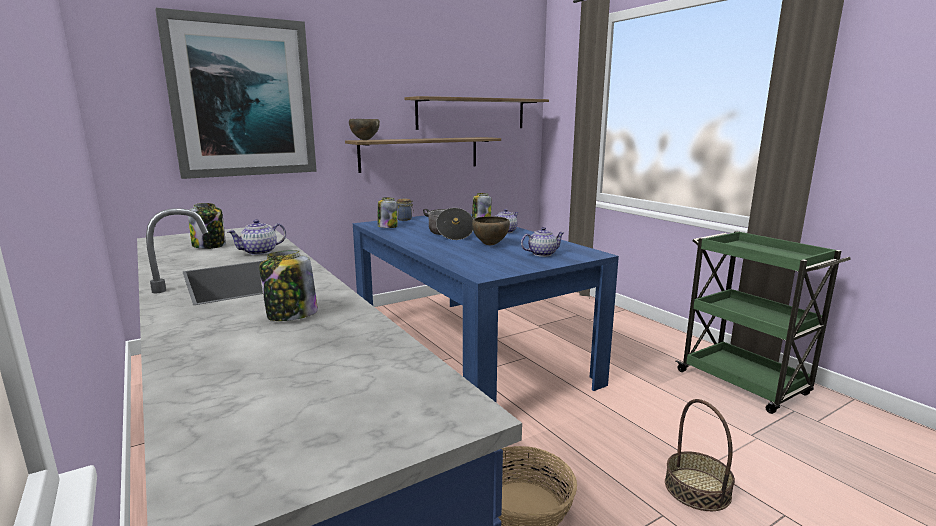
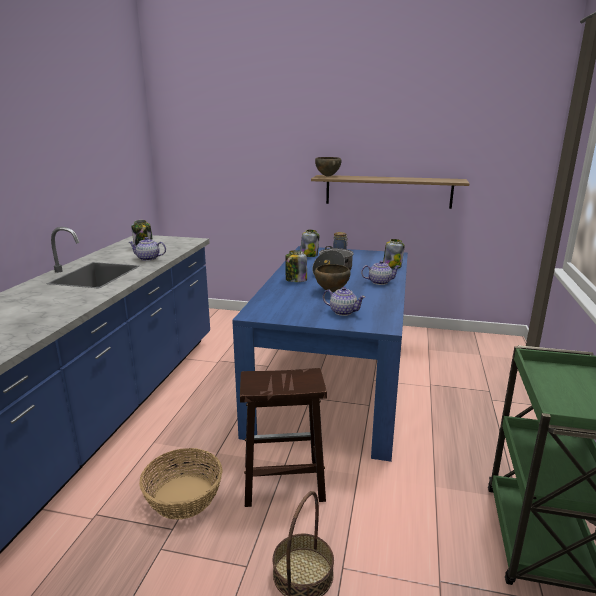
camera: 45 degrees right, 5 degrees up
(242, 98) = (241, 139): picture -> none
(291, 315) = (51, 303): jar -> jar (295, 280)
(472, 113) = (453, 154): shelf -> none
(571, 443) = (282, 482): none -> brown stool

